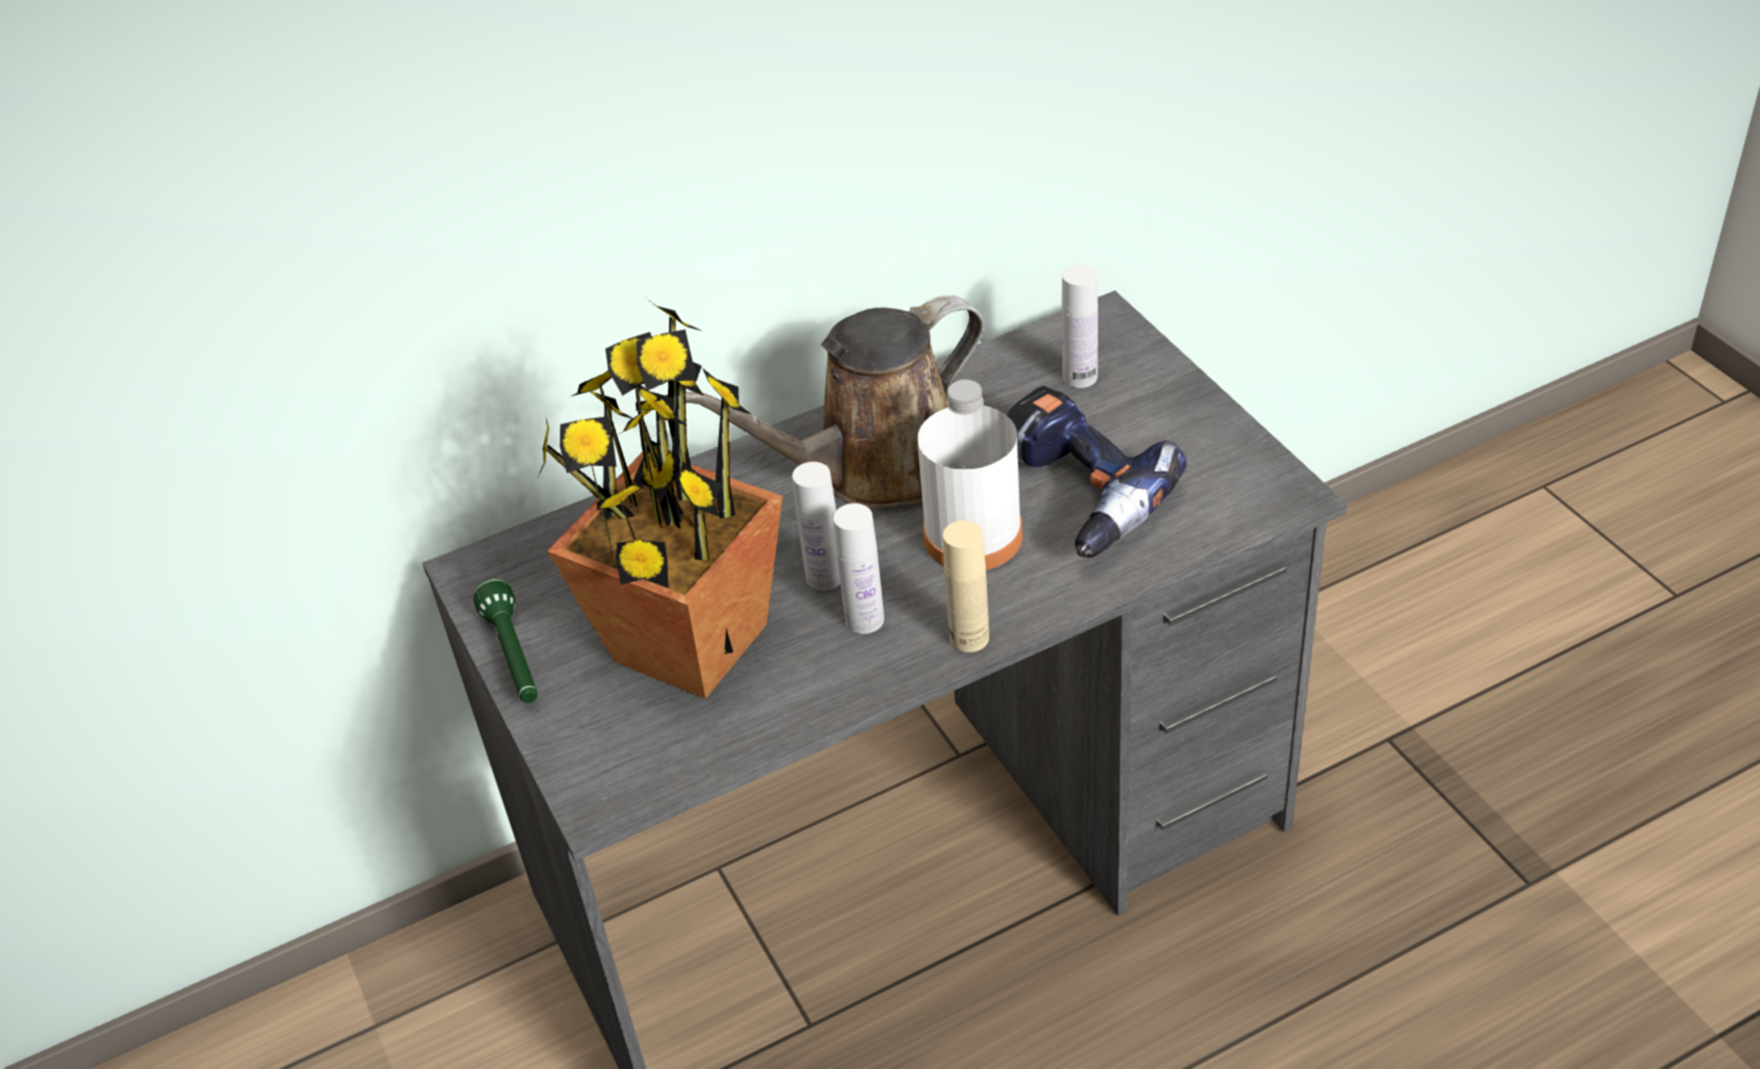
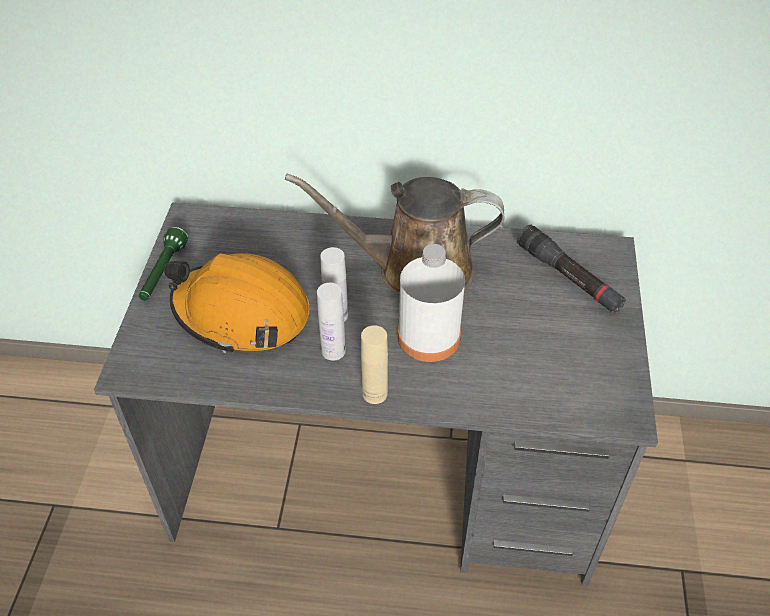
camera: 30 degrees right, 5 degrees up
(689, 645) = (241, 313): potted plant -> orange hard hat
(1074, 496) = (503, 345): power drill -> none
(1080, 377) = (568, 277): white bottle -> black flashlight

